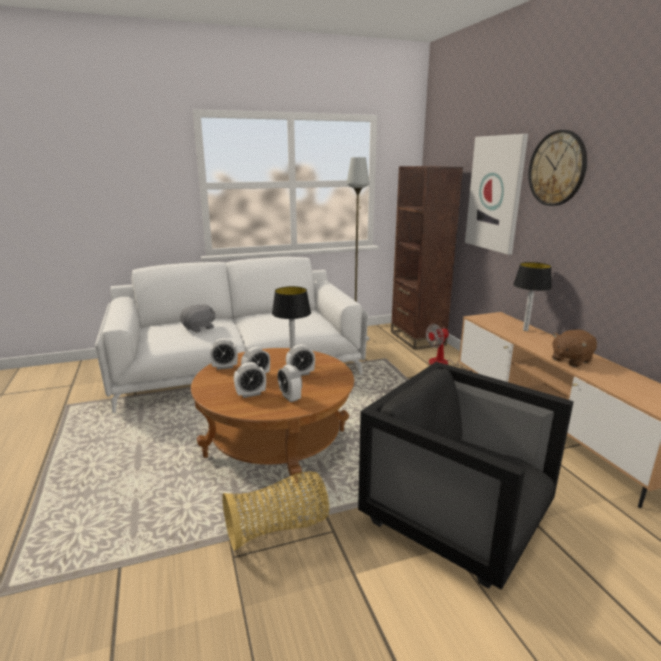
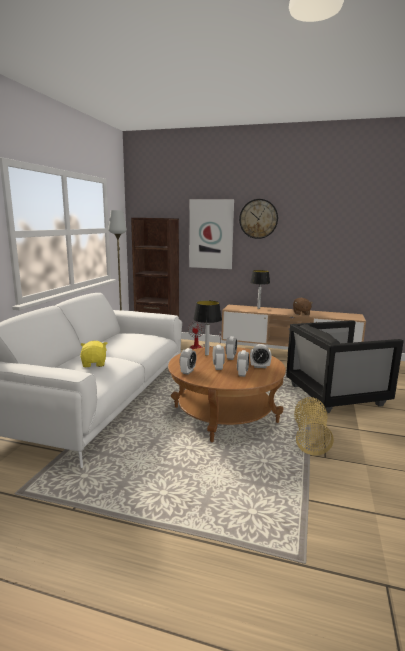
camera: 55 degrees left, 5 degrees down
(199, 328) = (94, 364): grey plush toy -> yellow plush toy

